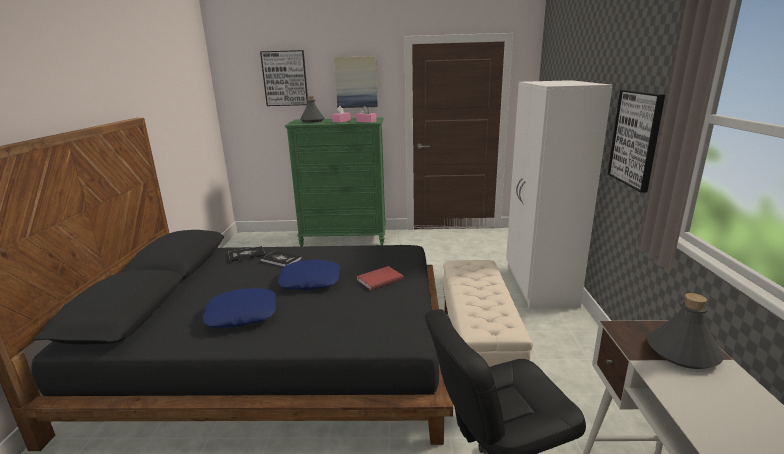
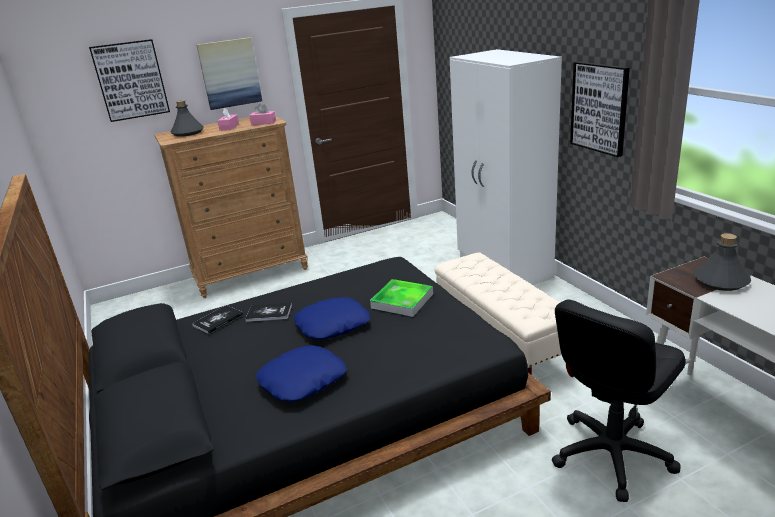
camera: 25 degrees left, 5 degrees up
(344, 238) = (251, 273): green dresser -> brown dresser
(379, 279) = (402, 301): red book -> tray

